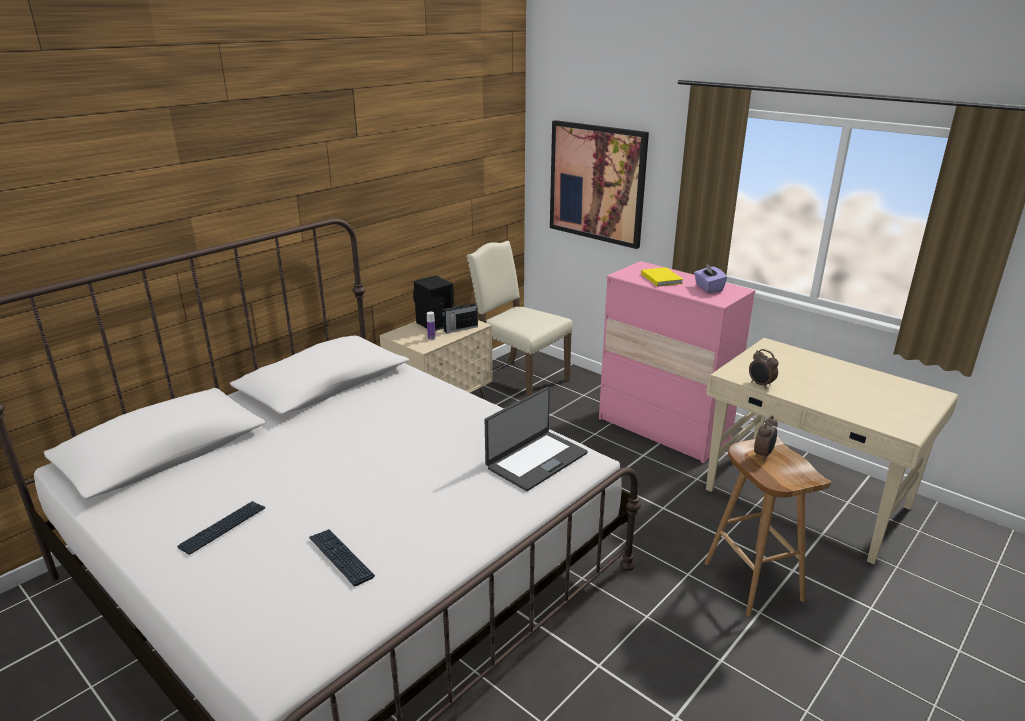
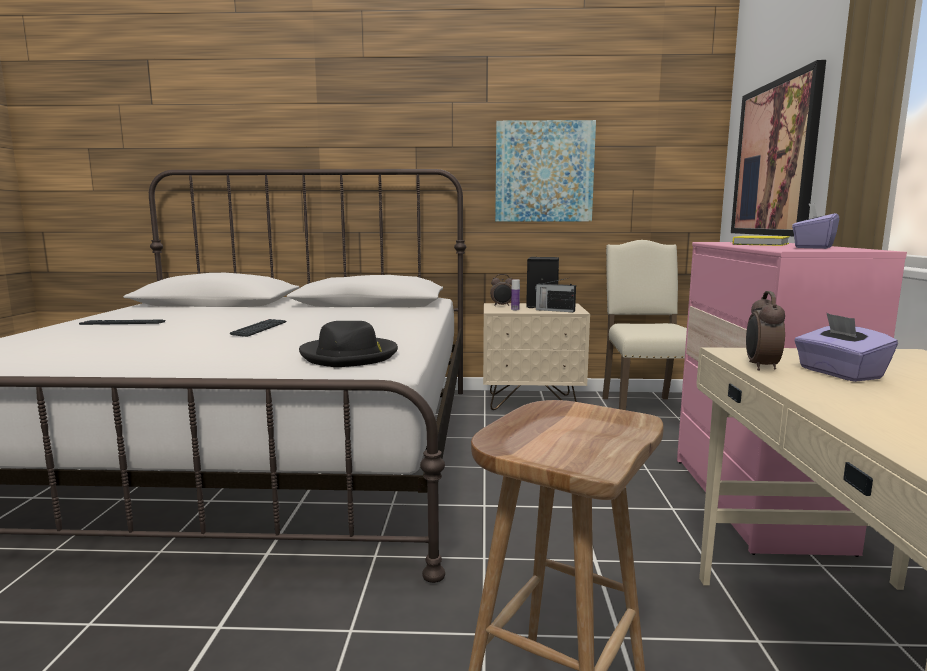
camera: 50 degrees right, 15 degrees down
(341, 558) = (99, 346): keyboard -> keyboard (260, 329)
(410, 198) = (544, 172): none -> picture
(536, 460) = (349, 356): laptop -> black hat
(763, 455) = (578, 423): alarm clock -> alarm clock (502, 305)
(785, 377) = (839, 373): none -> purple tissue box

